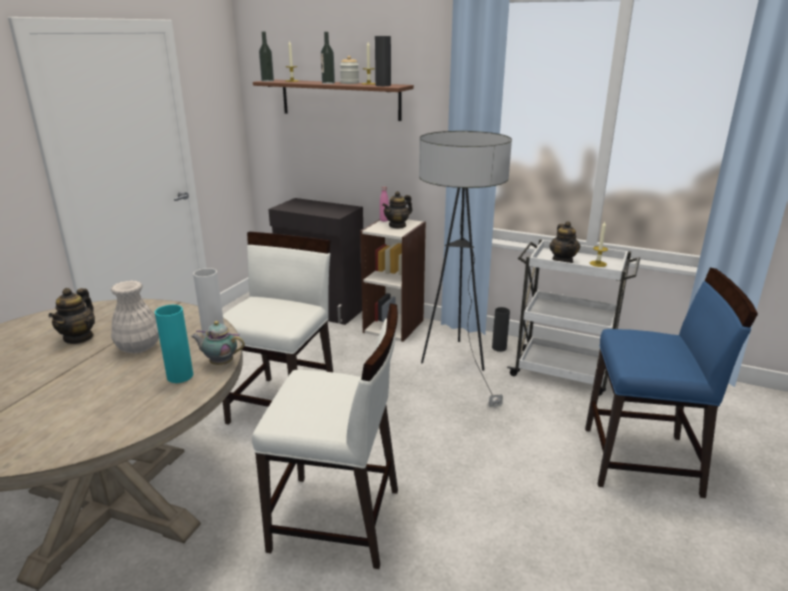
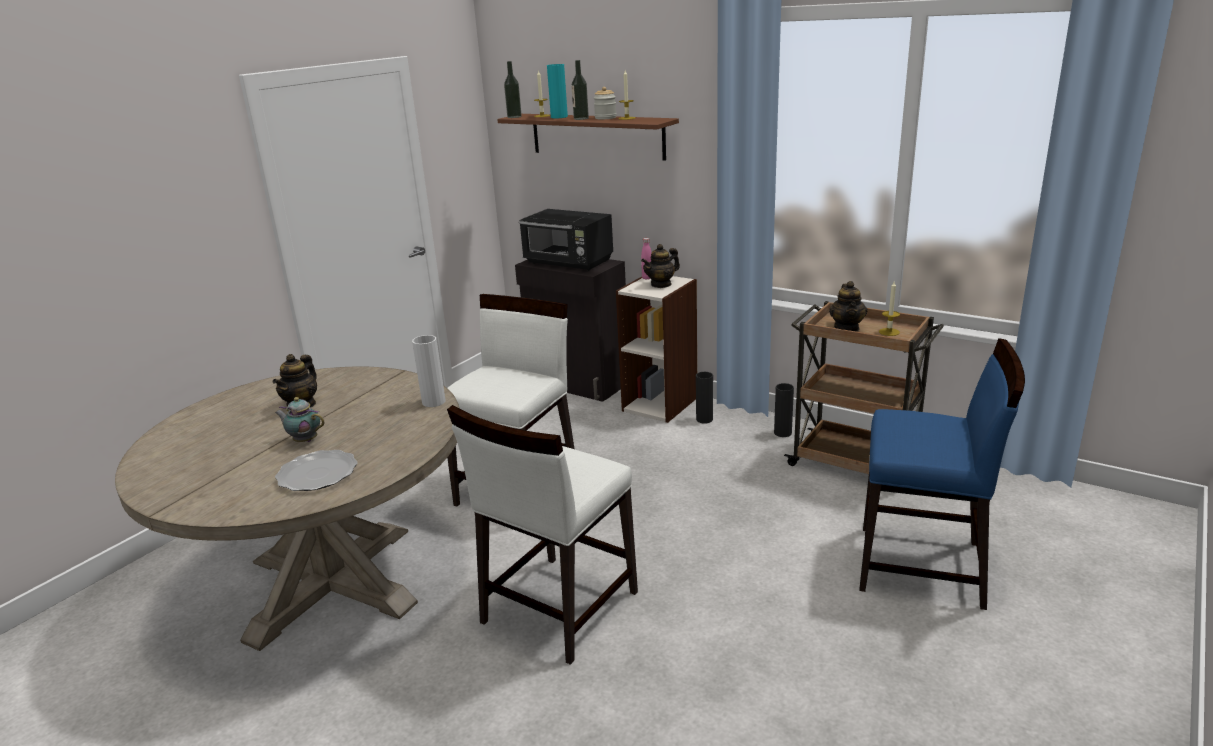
camera: 10 degrees right, 0 degrees up
(101, 411) = (317, 474): none -> plate
(138, 347) = (358, 416): white vase -> none
(180, 376) = (394, 445): turquoise vase -> turquoise vase (559, 117)
(220, 363) = (435, 433): teapot -> teapot (304, 440)
(315, 207) = (569, 263): none -> black microwave
(337, 520) = (558, 607): white chair -> white chair turned 105 degrees clockwise
(383, 85) = (641, 121): black vase -> black vase (704, 419)
(456, 364) = (725, 450): floor lamp -> none
(563, 372) = (855, 464): white cart -> brown cart

